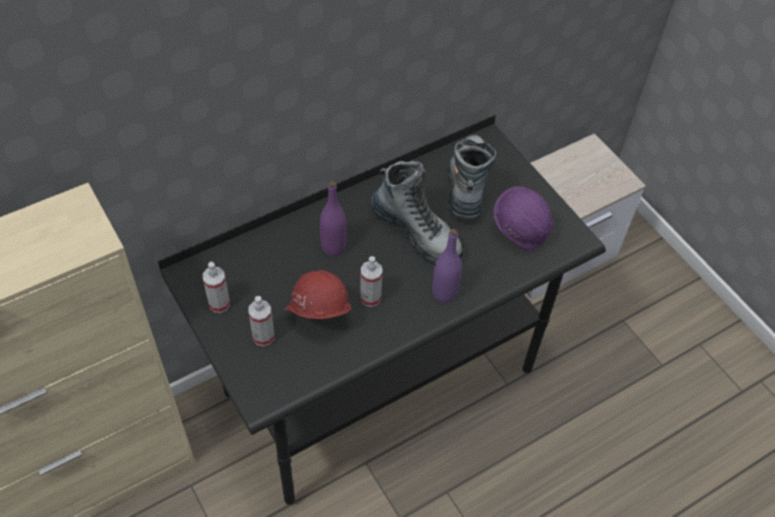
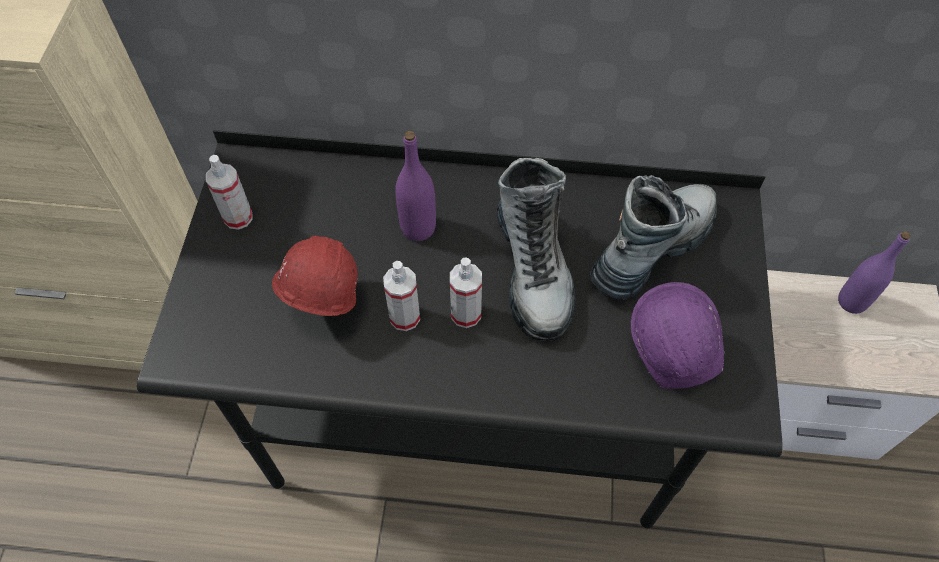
camera: 40 degrees right, 5 degrees up
(263, 336) = (247, 285): spray bottle -> spray bottle (466, 314)
(444, 293) = (499, 369): purple bottle -> purple bottle (852, 301)

